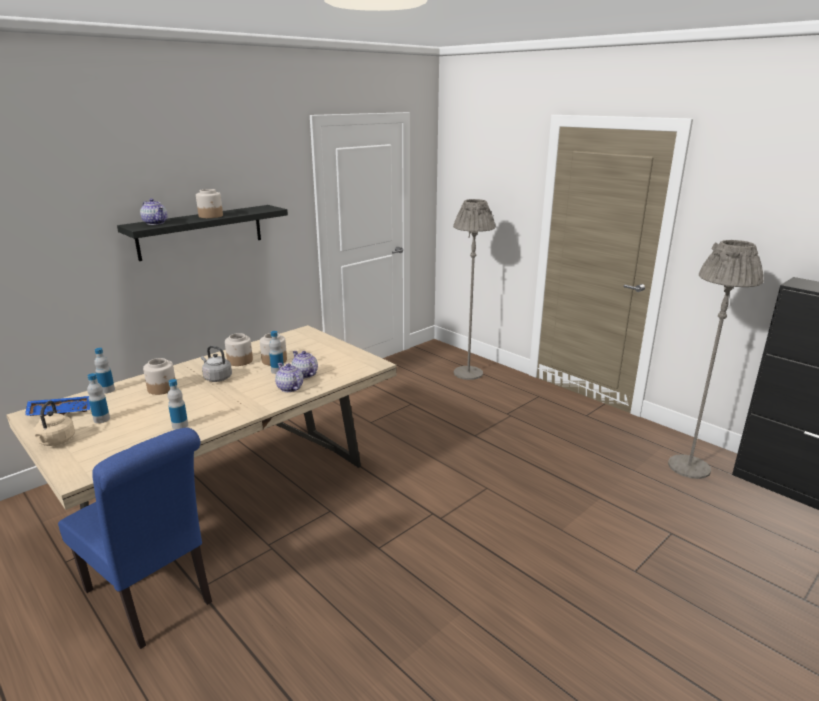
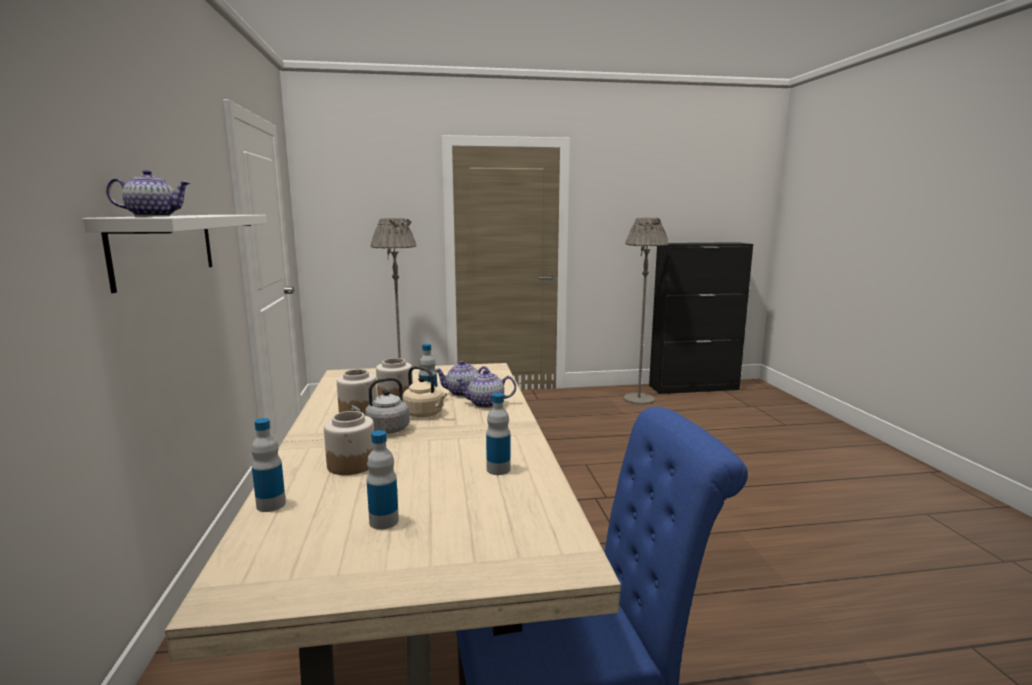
camera: 55 degrees left, 10 degrees down
(56, 441) = (409, 572): beige kettle -> beige kettle (425, 414)
(60, 412) = (283, 558): blue tray -> none
(201, 232) = (165, 247): black shelf -> white shelf
(211, 216) = (201, 215): jar -> none

